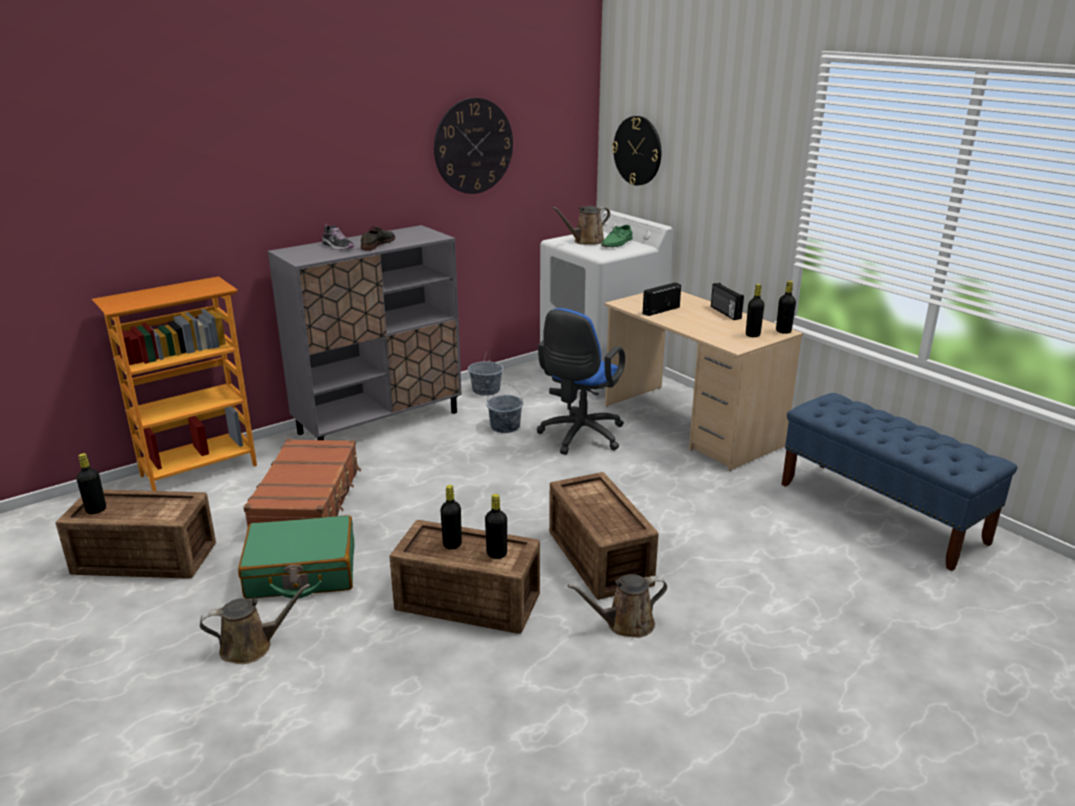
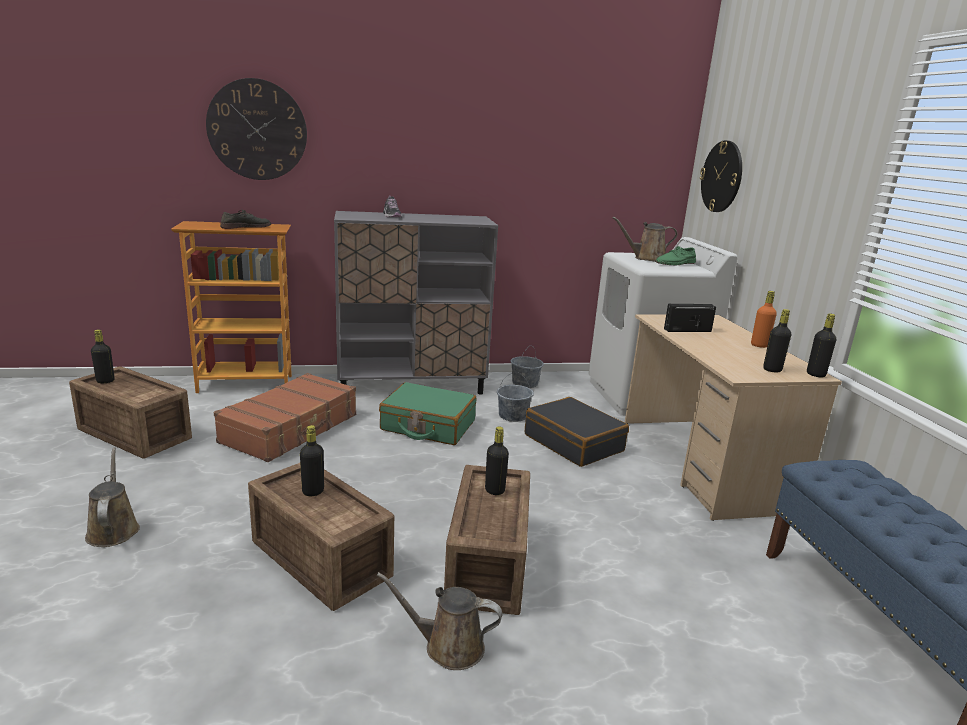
camera: 25 degrees right, 5 degrees down
(251, 646) = (113, 529): brown watering can -> brown watering can turned 120 degrees counterclockwise
(301, 572) = (221, 481): green suitcase -> green suitcase (428, 426)
(377, 244) = (426, 219): grey shoe -> grey shoe (246, 227)
(473, 146) = (552, 152): wall clock -> wall clock (257, 130)
(496, 554) = (341, 514): black bottle -> black bottle (494, 490)
(579, 437) = (574, 443): blue office chair -> black suitcase
(724, 312) = (759, 345): radio -> orange bottle

